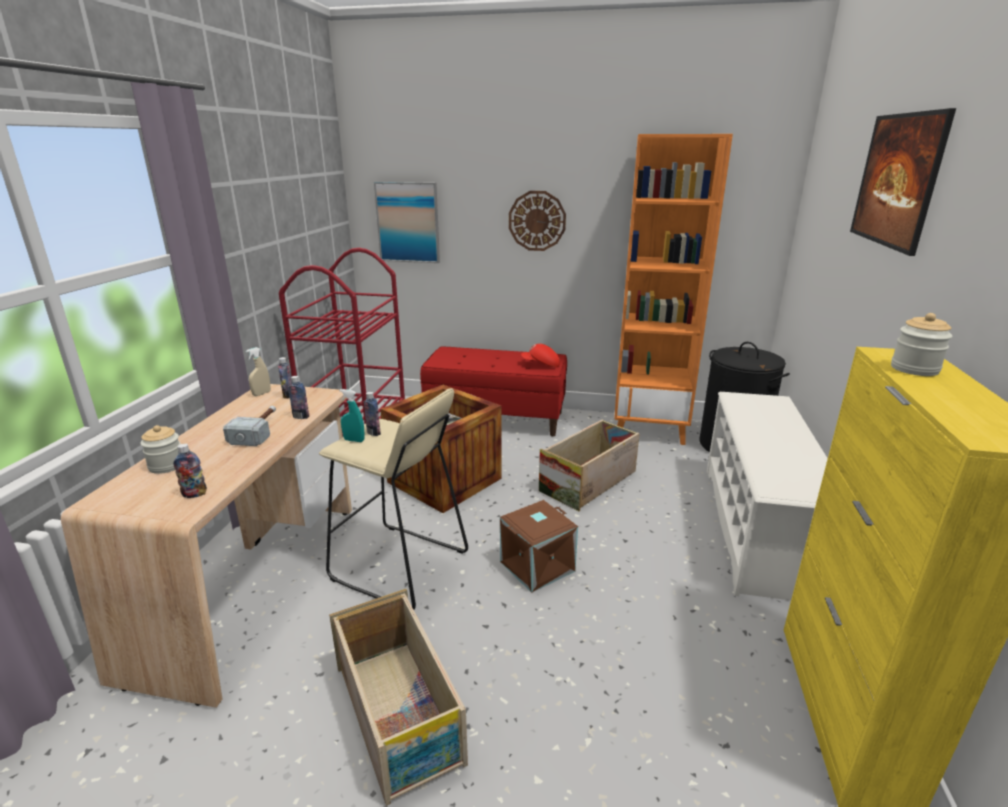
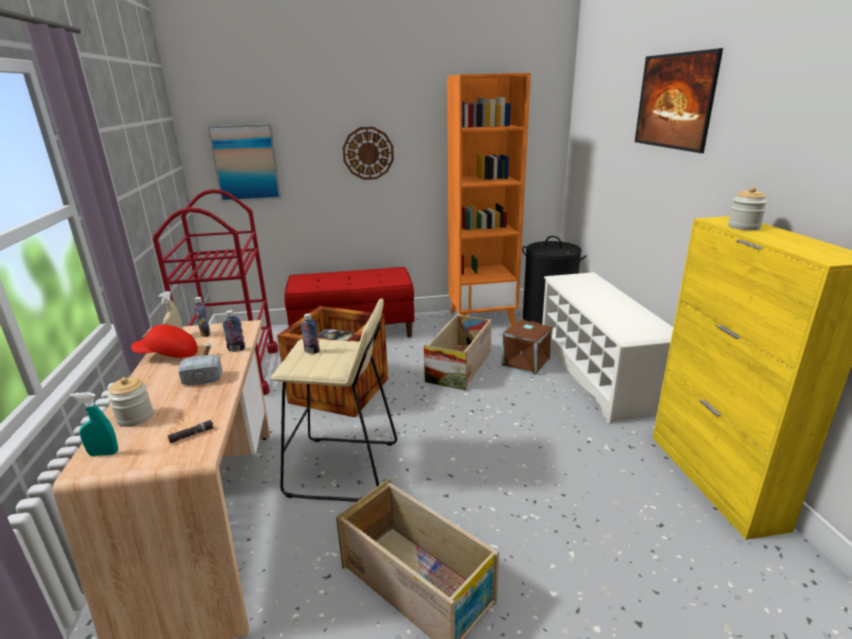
camera: 20 degrees left, 0 degrees up
(194, 494) = (192, 435): bottle -> black flashlight
(354, 440) = (299, 360): turquoise spray bottle -> turquoise spray bottle (104, 453)
(537, 567) = (459, 440): brown storage box -> brown storage box (526, 363)
(541, 364) = (391, 277): red cap -> red cap (168, 355)

